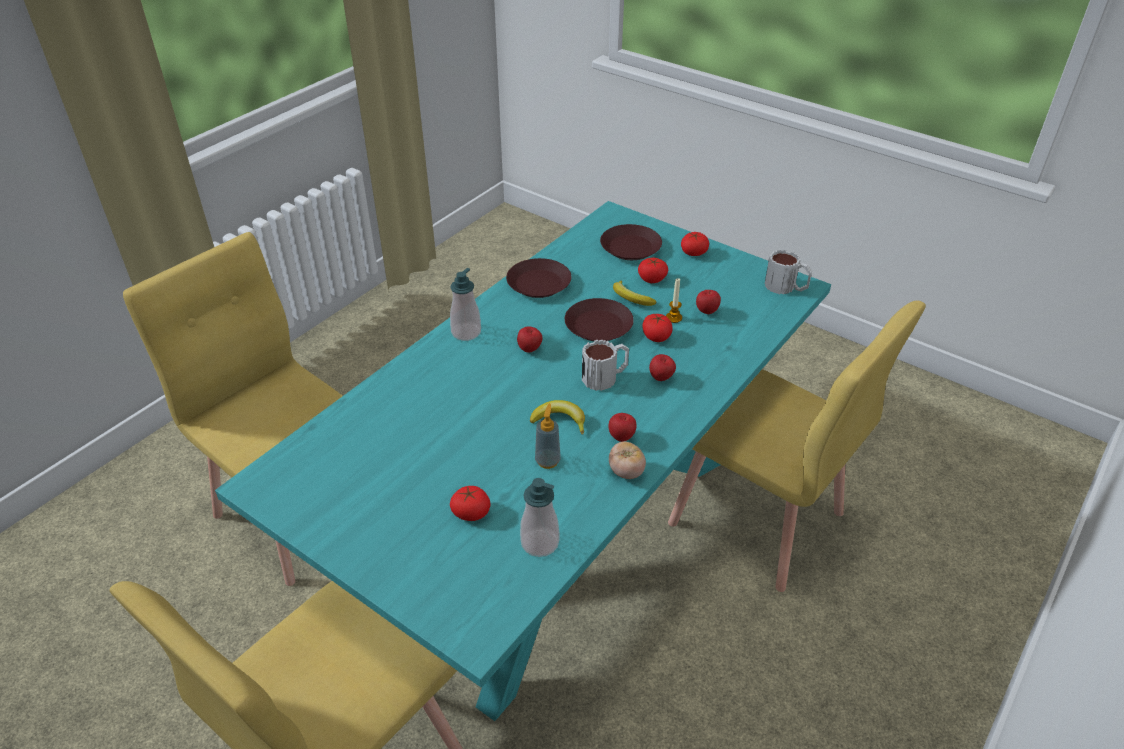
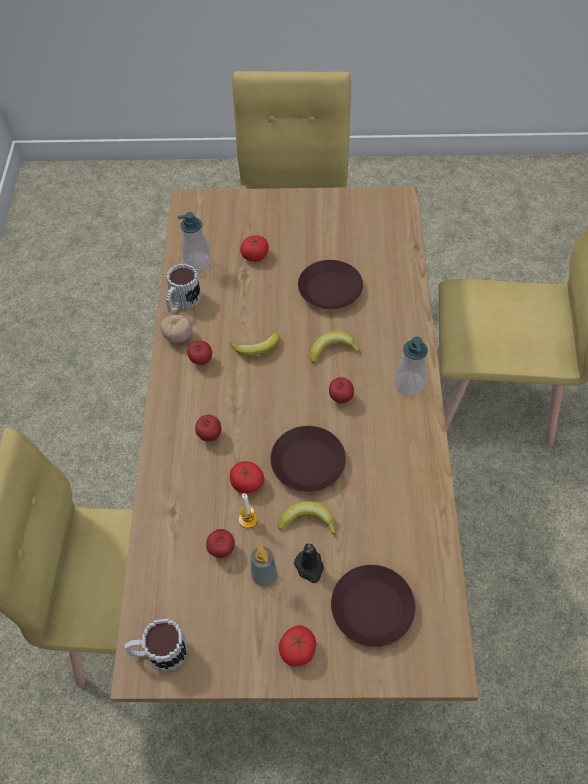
camera: 145 degrees right, 15 degrees up
(496, 385) = (332, 350): none -> banana
(539, 283) = (410, 483): brown plate -> brown plate (330, 290)
(547, 461) = (238, 313): soap dispenser -> soap dispenser (264, 575)
(560, 533) = (300, 500): turquoise dining table -> brown dining table
(605, 377) = (256, 409): mug -> mug (182, 302)
(652, 279) = (309, 567): tomato -> black candle

